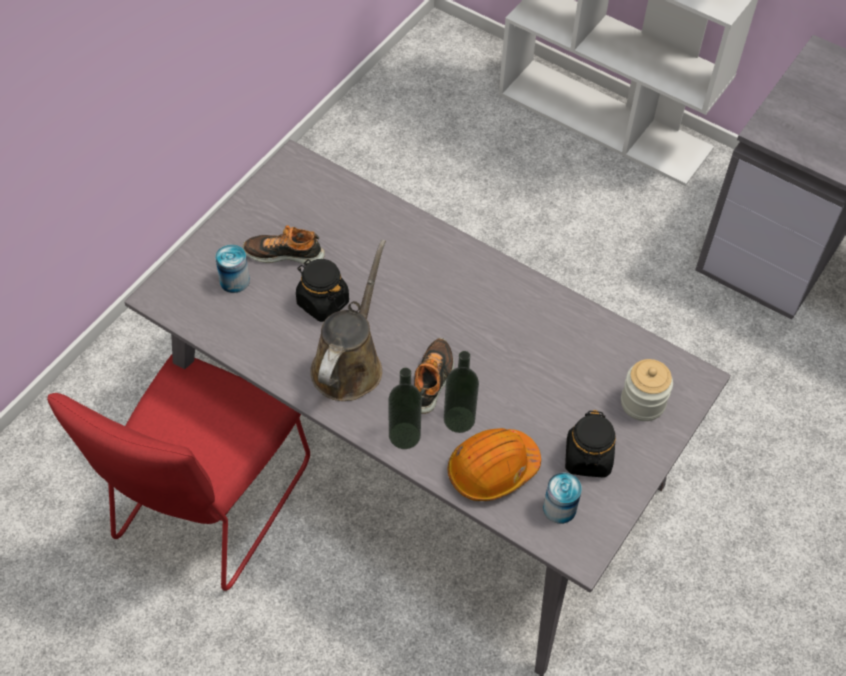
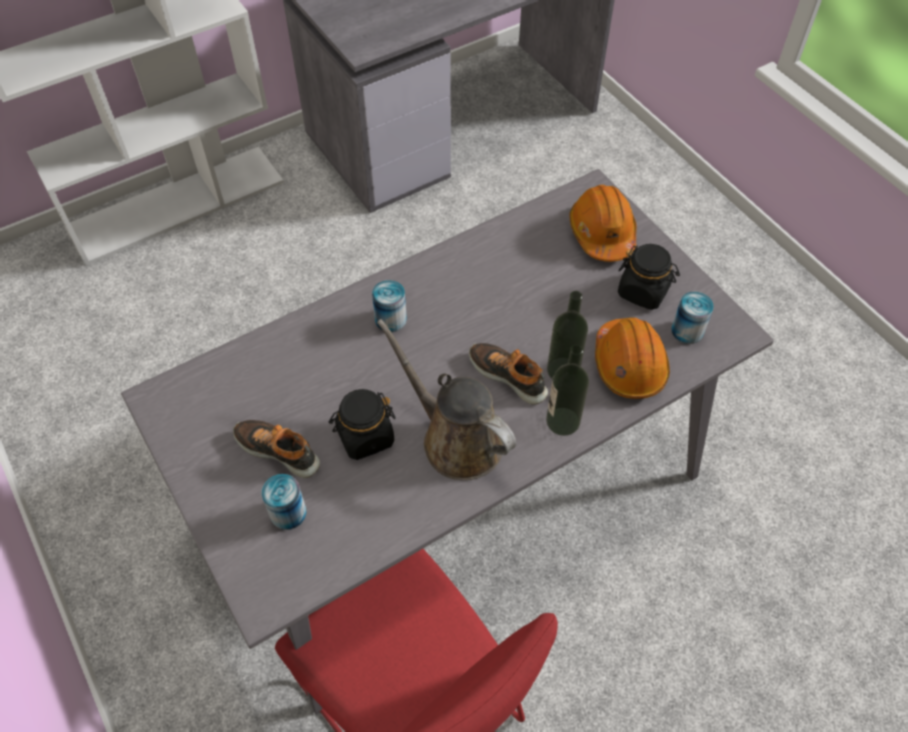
camera: 65 degrees left, 0 degrees up
(284, 253) = (279, 450): shoe -> shoe turned 90 degrees clockwise
(446, 276) = (390, 319): none -> can
(642, 403) = (602, 233): jar -> orange hard hat

